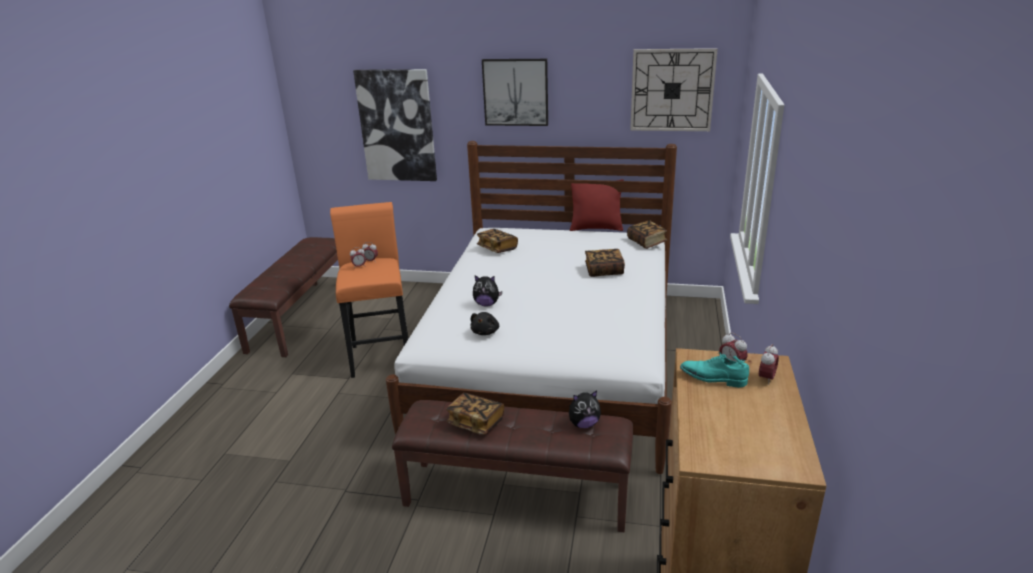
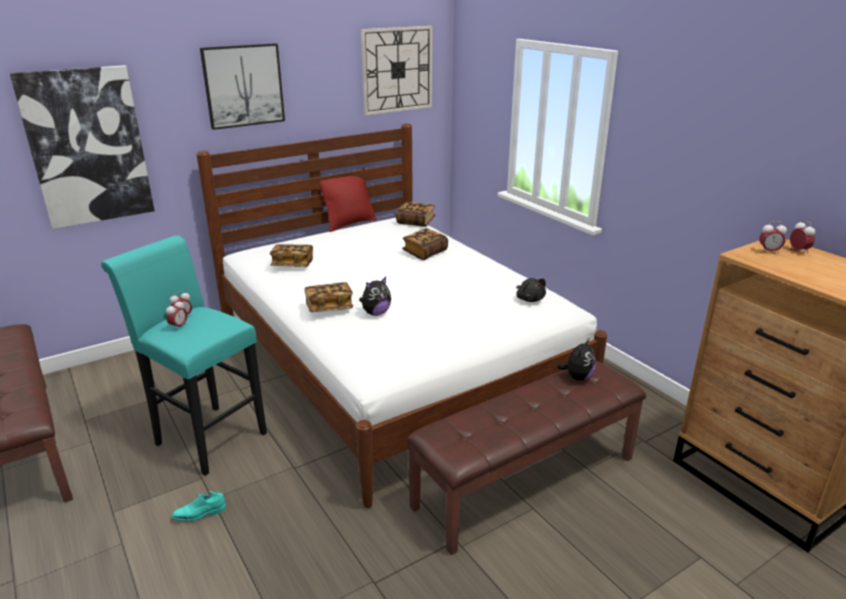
camera: 45 degrees left, 0 degrees up
(381, 354) = (206, 436): orange stool -> turquoise stool
(476, 422) = (502, 420): book -> book (329, 307)
(485, 332) = (419, 335): black plush toy -> black plush toy (529, 299)
(712, 379) = (780, 262): turquoise shoe -> turquoise shoe (199, 514)

